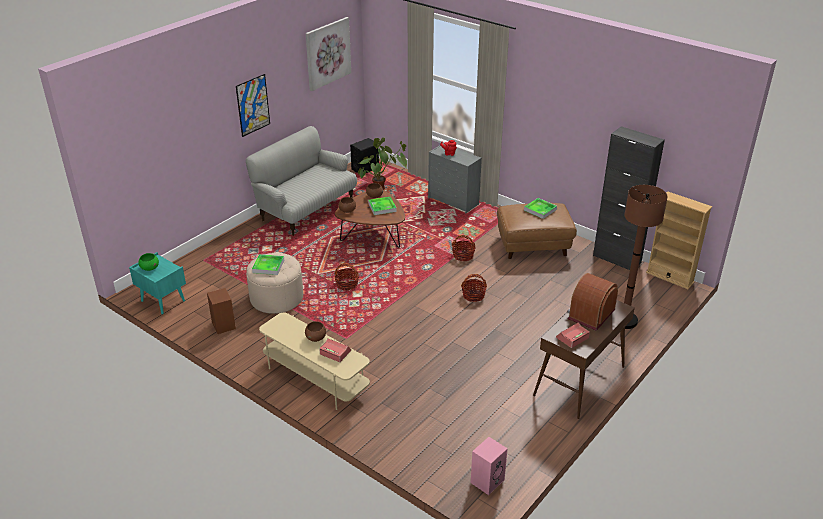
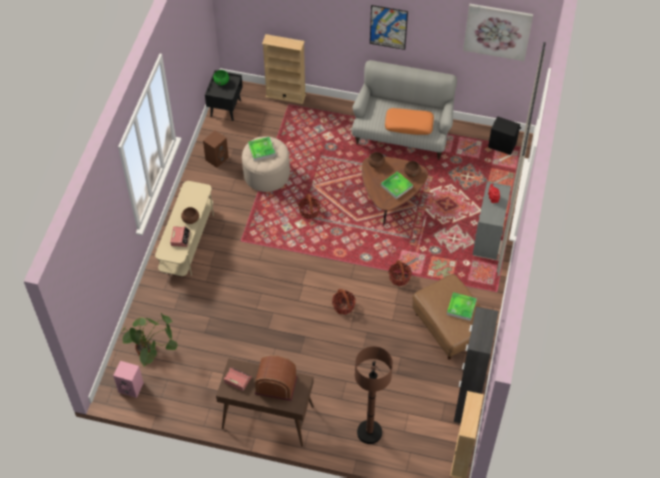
camera: 65 degrees right, 20 degrees up
(162, 301) = (225, 108): turquoise nightstand -> black nightstand
(190, 259) = (285, 96): none -> beige bookcase
(320, 182) = (409, 125): none -> orange pillow
(382, 186) = (479, 171): potted plant -> potted plant (152, 353)

